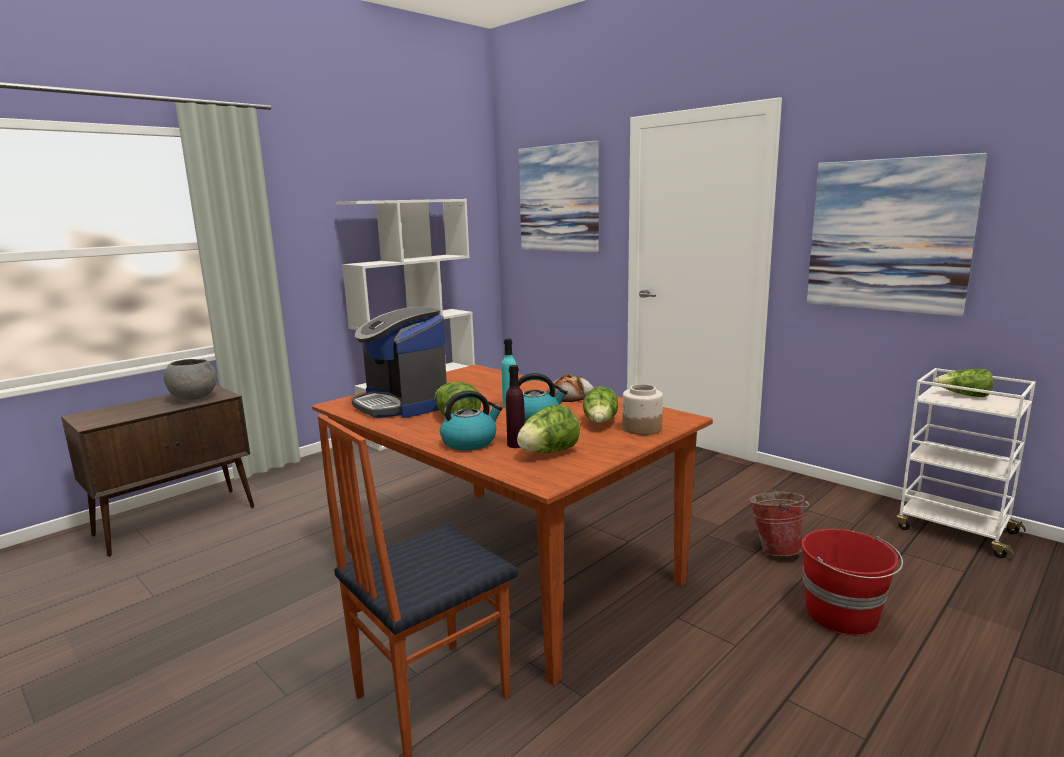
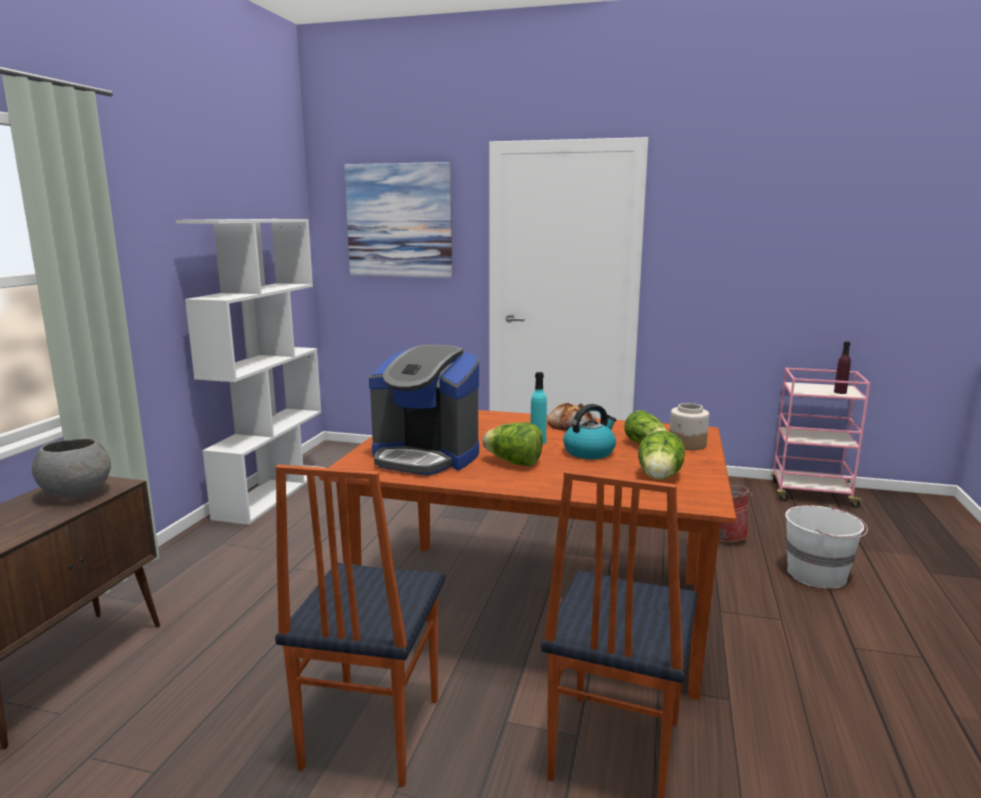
camera: 30 degrees left, 0 degrees up
(285, 617) = (369, 733): none -> chair
(470, 442) = (573, 482): kettle -> none
(516, 444) = (618, 476): purple bottle -> purple bottle (840, 392)
(843, 615) = (818, 574): red bucket -> white bucket
(888, 235) = (744, 261): picture -> none
(953, 530) = (811, 494): white cart -> pink cart
(964, 395) = (814, 387): lettuce -> none

